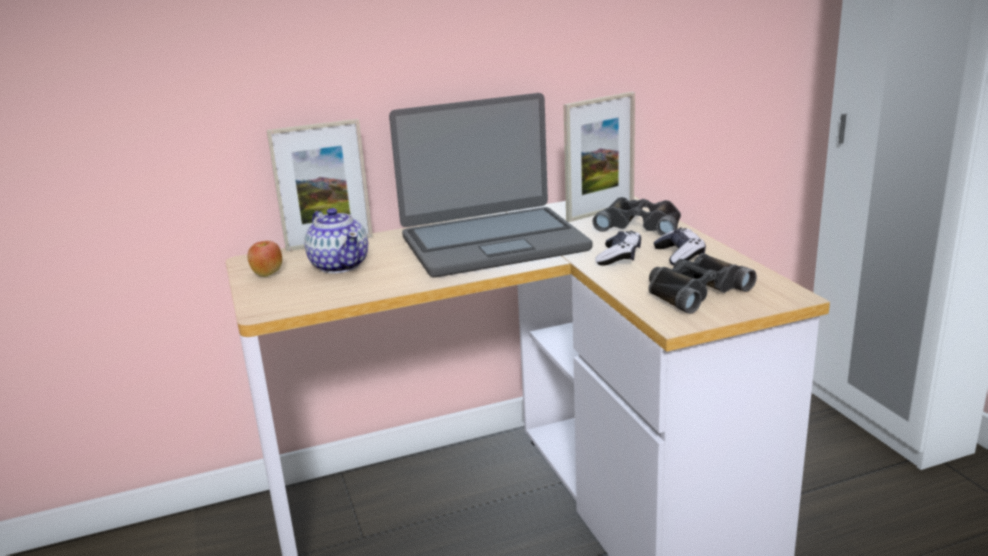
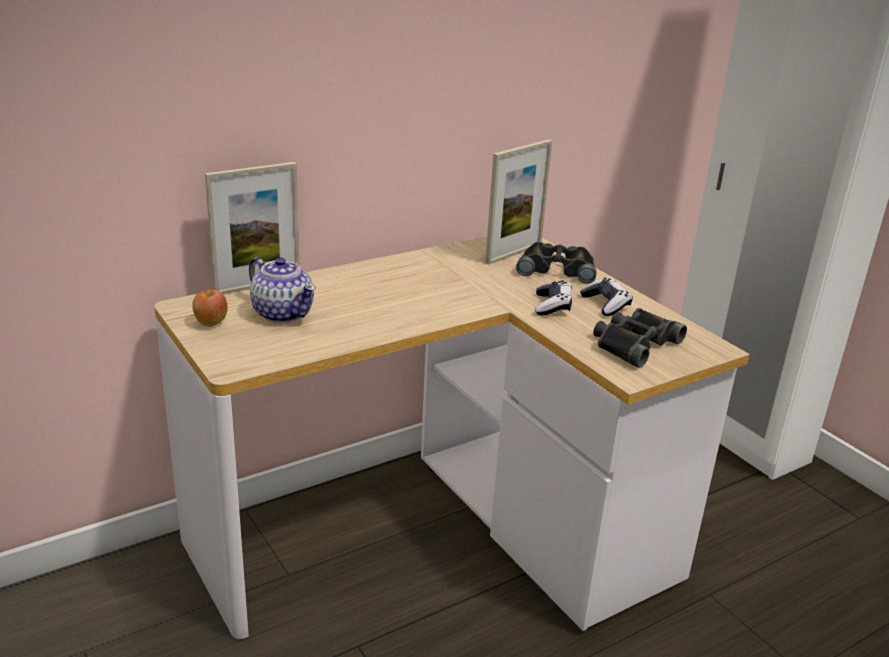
camera: 15 degrees left, 5 degrees up
(492, 243) = (425, 288): laptop -> none

